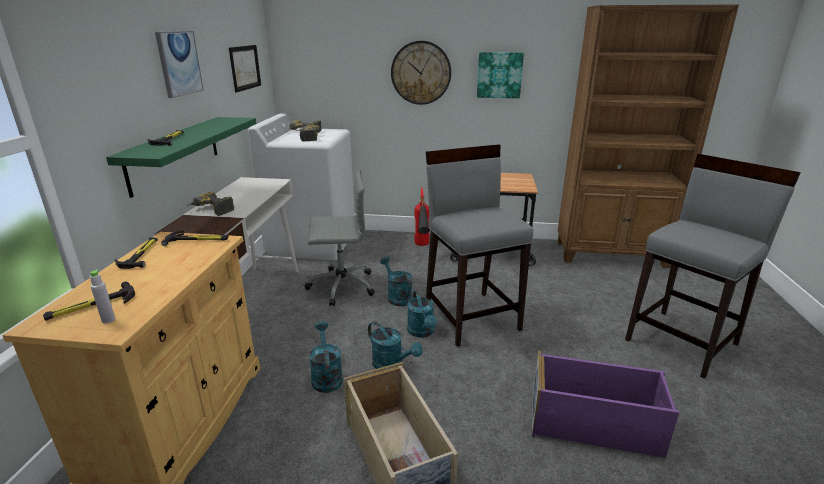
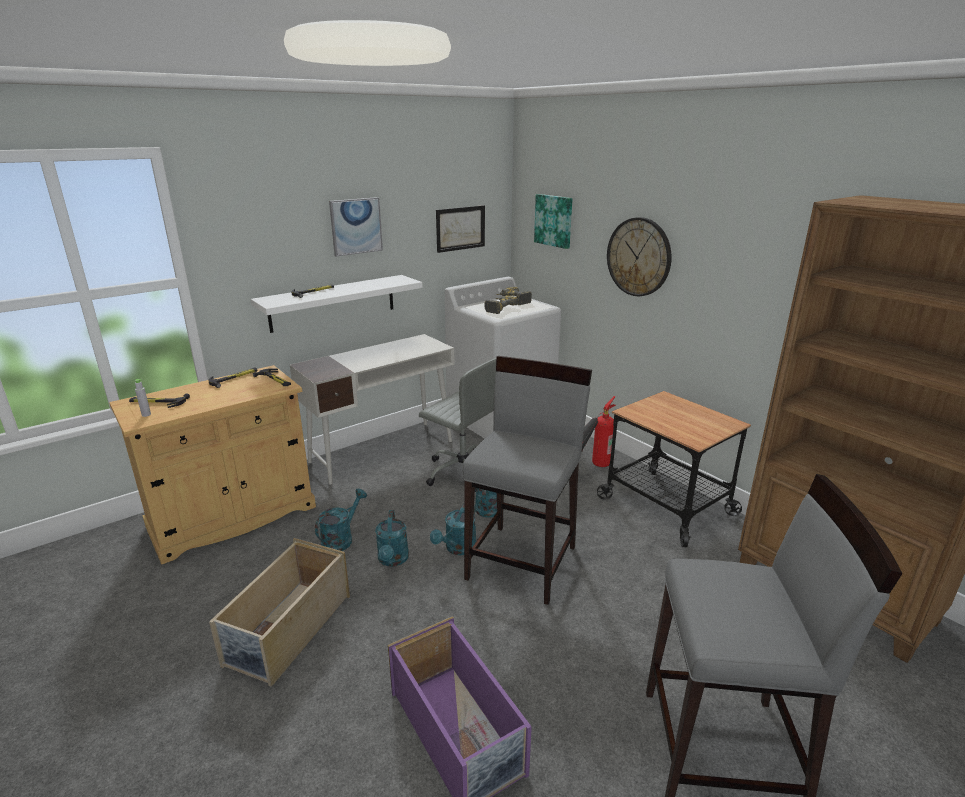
camera: 45 degrees right, 0 degrees up
(175, 153) = (333, 303): green shelf -> white shelf
(210, 210) = (348, 358): power drill -> none
(499, 75) = (728, 276): picture -> picture (554, 220)

